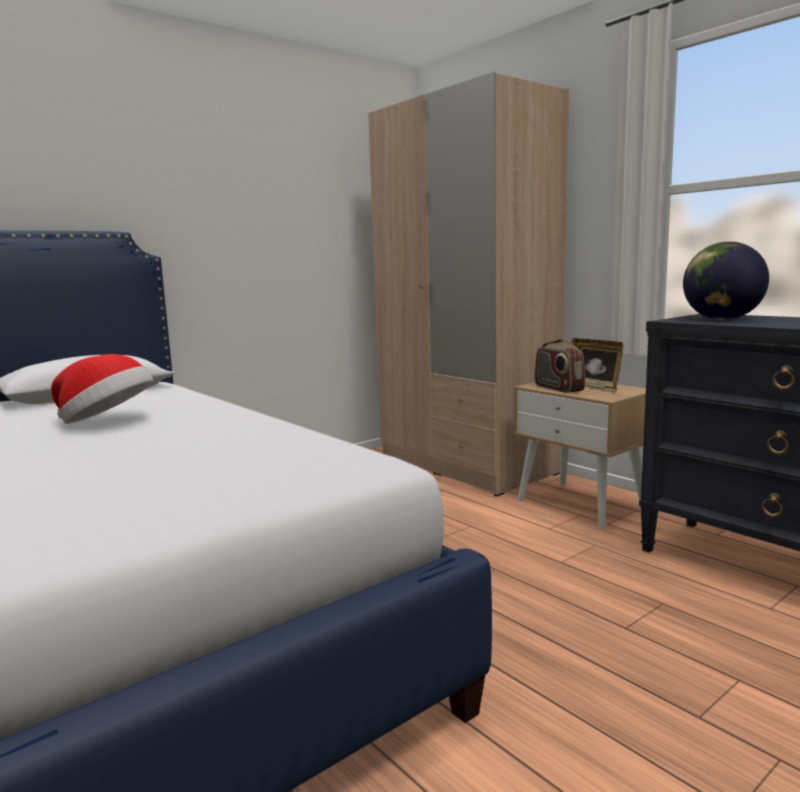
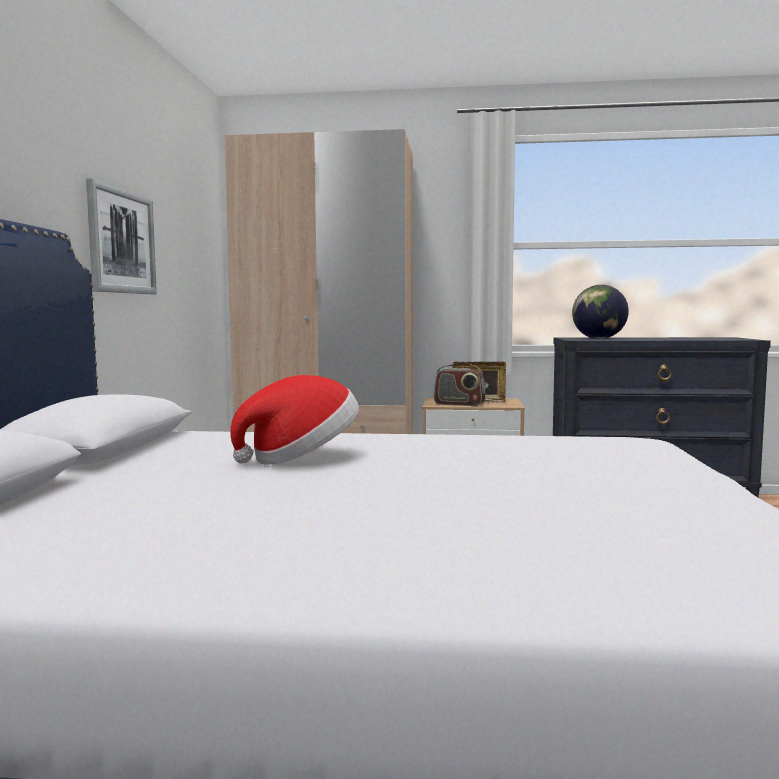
camera: 45 degrees left, 5 degrees down
(237, 228) = (122, 242): none -> picture

